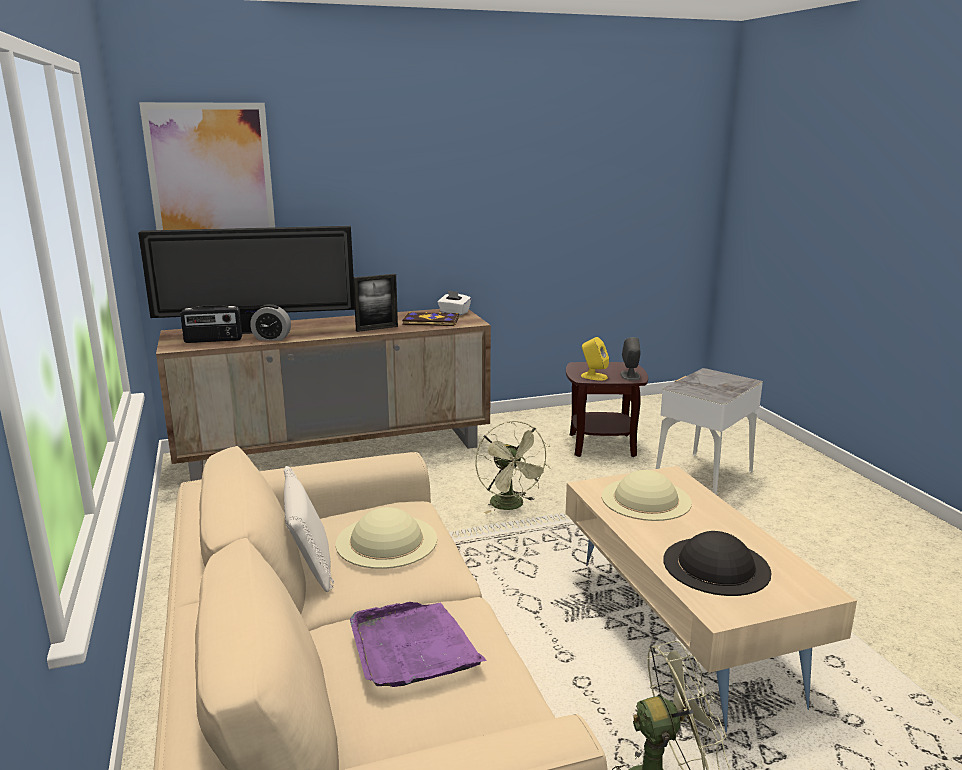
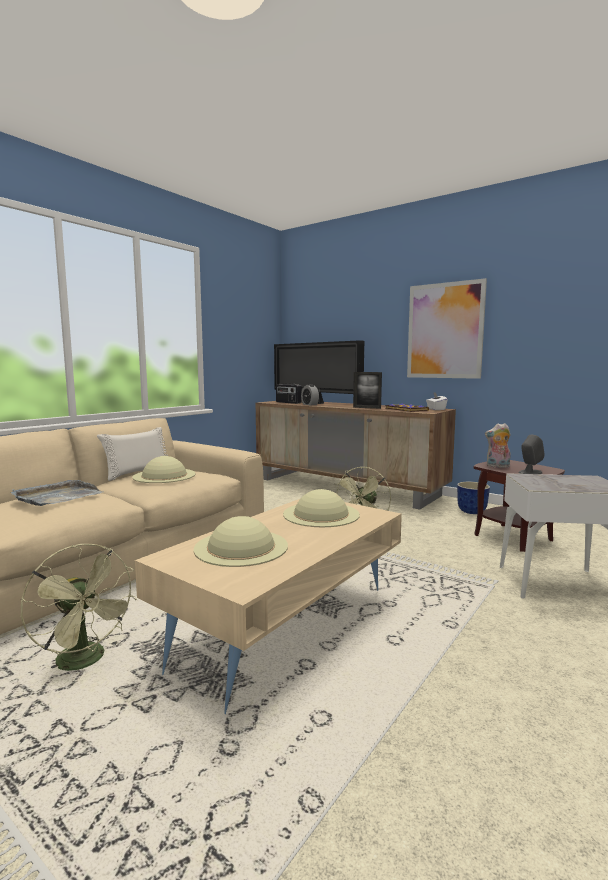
camera: 55 degrees right, 10 degrees down
(211, 177) = (316, 317): picture -> picture (445, 331)
(412, 647) = (57, 497): purple tray -> grey tray
(520, 429) = (471, 512): none -> planter
(593, 376) = (497, 466): yellow speaker -> plush toy
(716, 565) = (241, 547): black hat -> beige hat

